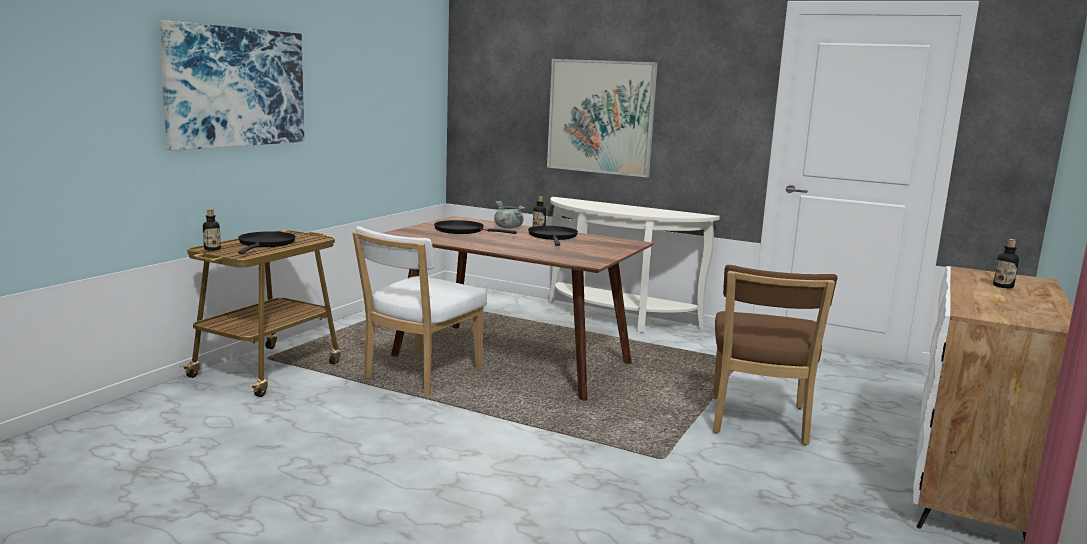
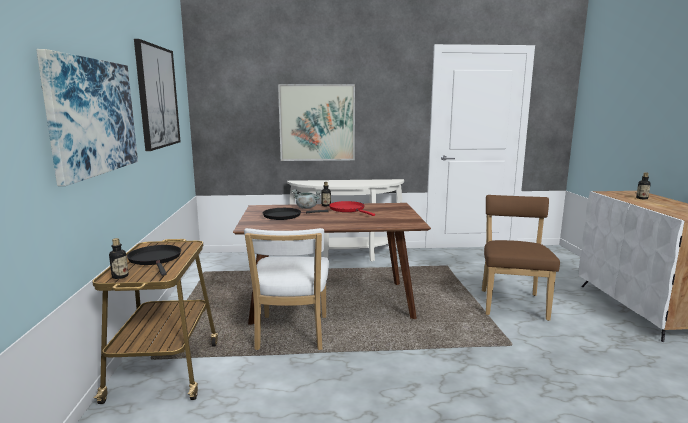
camera: 30 degrees left, 0 degrees up
(368, 70) = (157, 97): none -> picture
(553, 237) = (348, 209): black frying pan -> red frying pan
(757, 422) = (512, 303): brown chair -> brown chair turned 150 degrees counterclockwise

